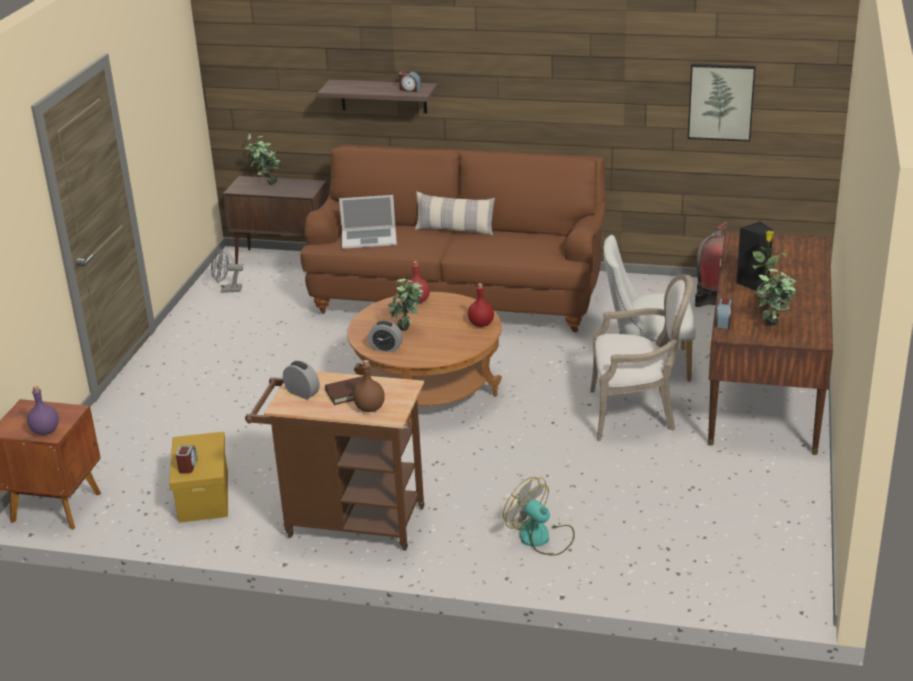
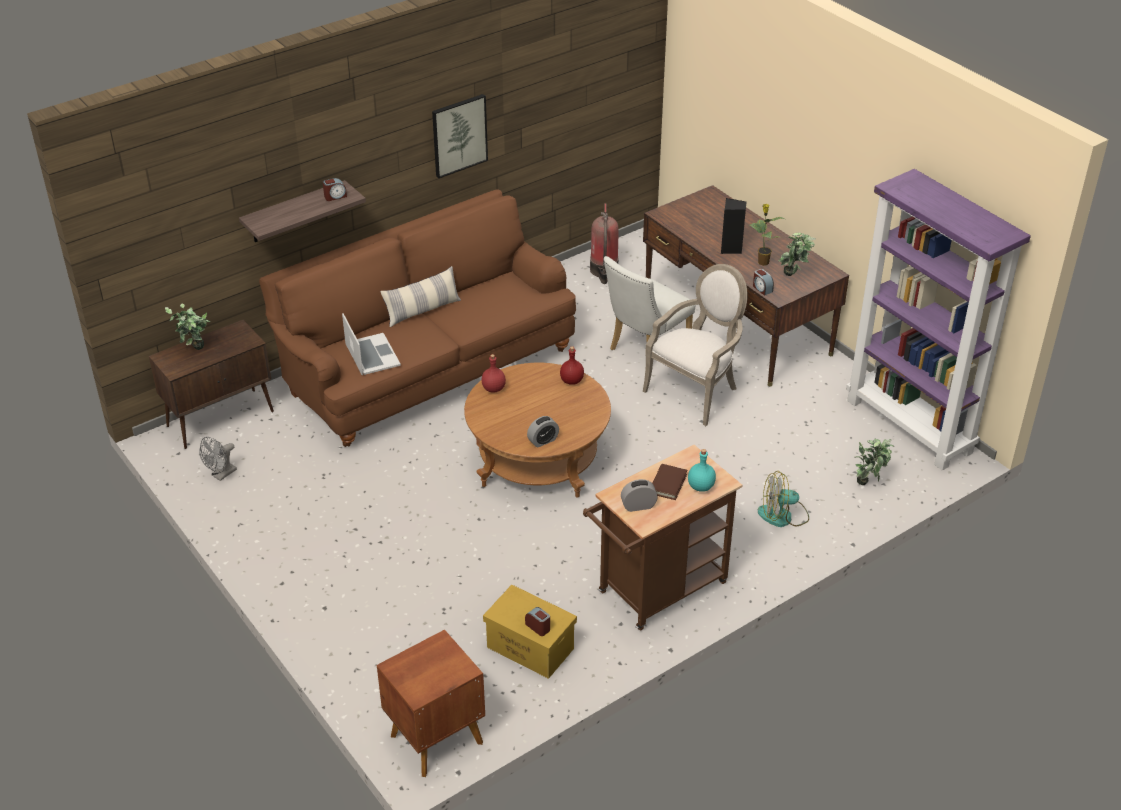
camera: 50 degrees left, 10 degrees up
(46, 431) = (454, 671): purple bottle -> none
(369, 238) = (372, 354): laptop -> laptop turned 60 degrees counterclockwise
(370, 408) = (700, 486): brown bottle -> turquoise bottle
(408, 331) = (533, 417): potted plant -> potted plant (869, 482)
(721, 102) = (578, 104): picture -> picture (459, 135)
(792, 548) = (910, 426): none -> purple bookcase

